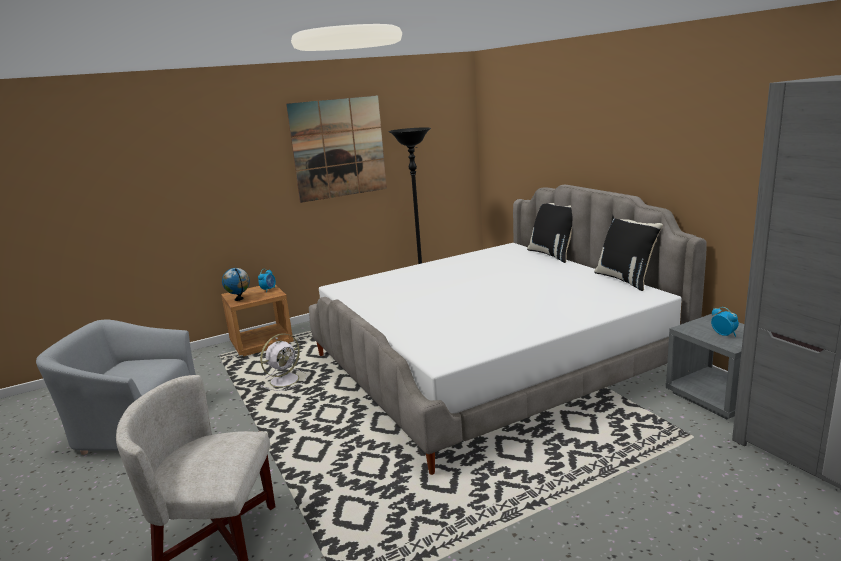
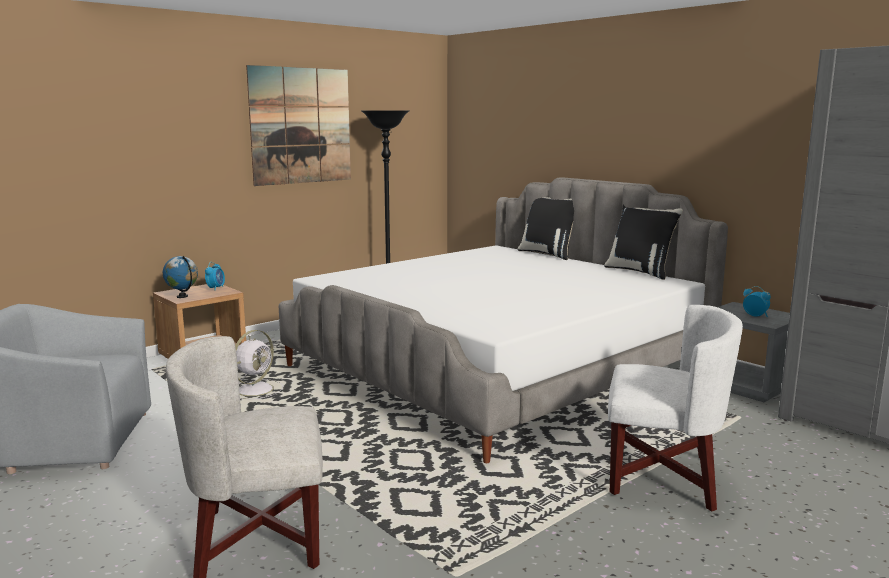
camera: 15 degrees left, 5 degrees down
(583, 504) = (663, 476): none -> white armchair

